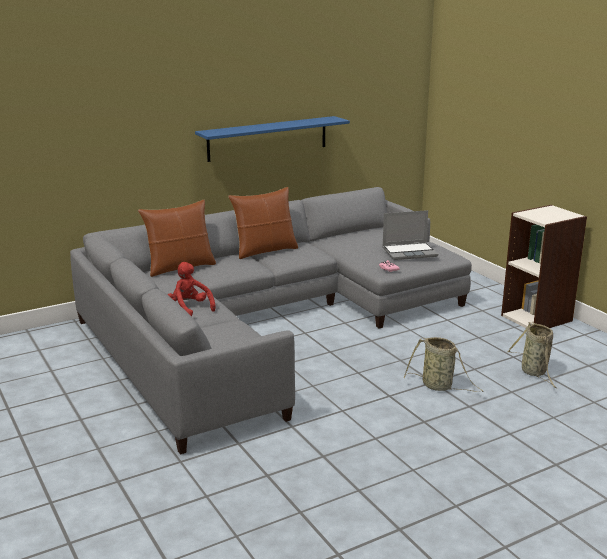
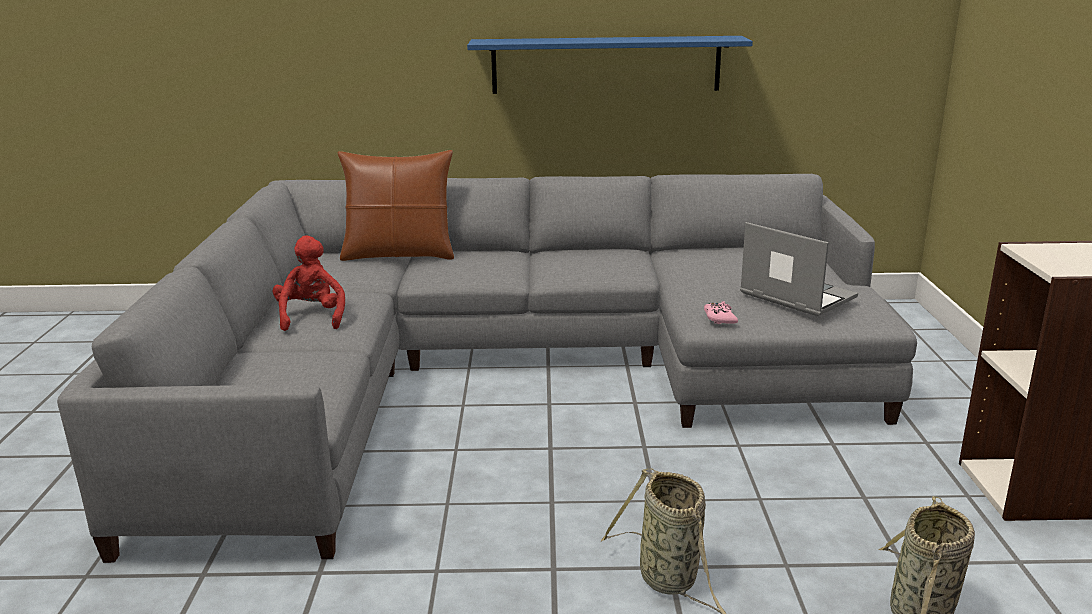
camera: 30 degrees right, 0 degrees up
(265, 251) = (554, 252): brown pillow -> none
(410, 252) = (795, 296): laptop -> laptop turned 150 degrees counterclockwise

